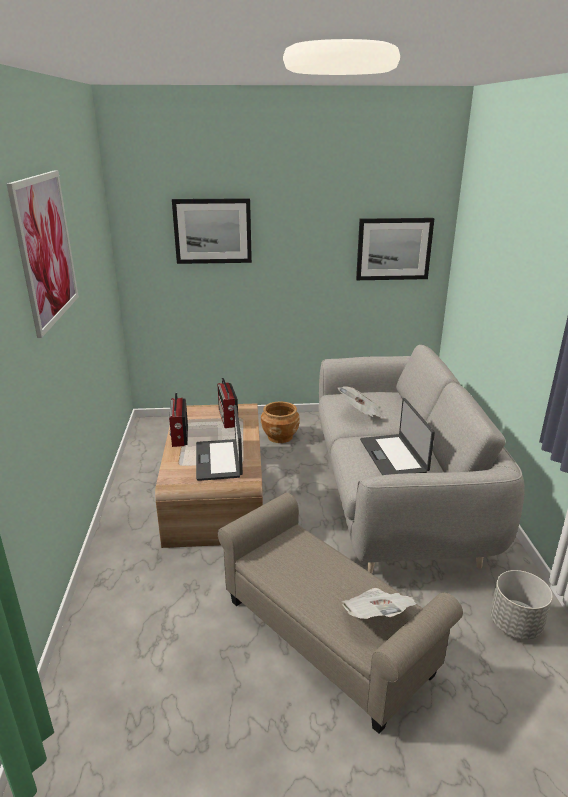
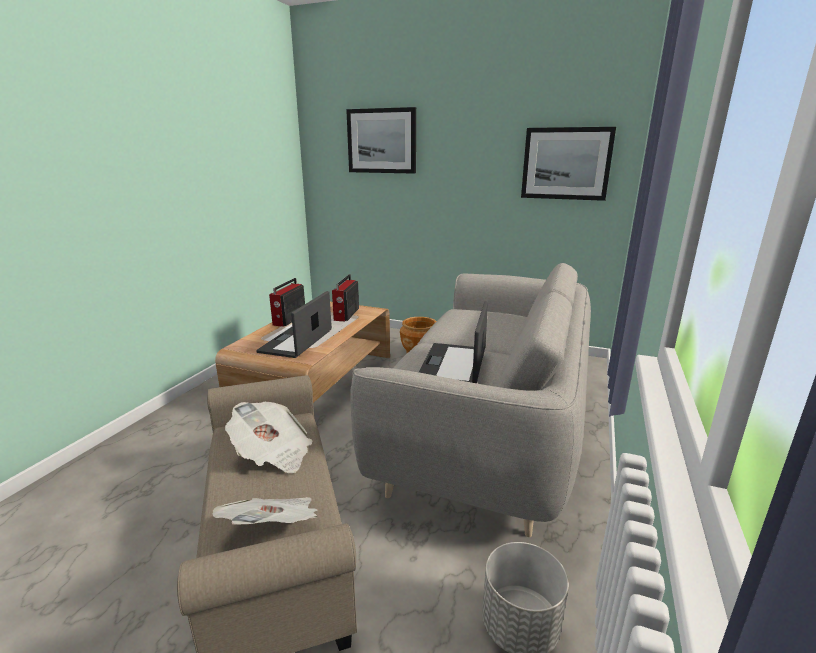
camera: 25 degrees right, 5 degrees down
(46, 249) = (140, 102): picture -> none
(361, 414) = (464, 326): newspaper -> newspaper (273, 454)

